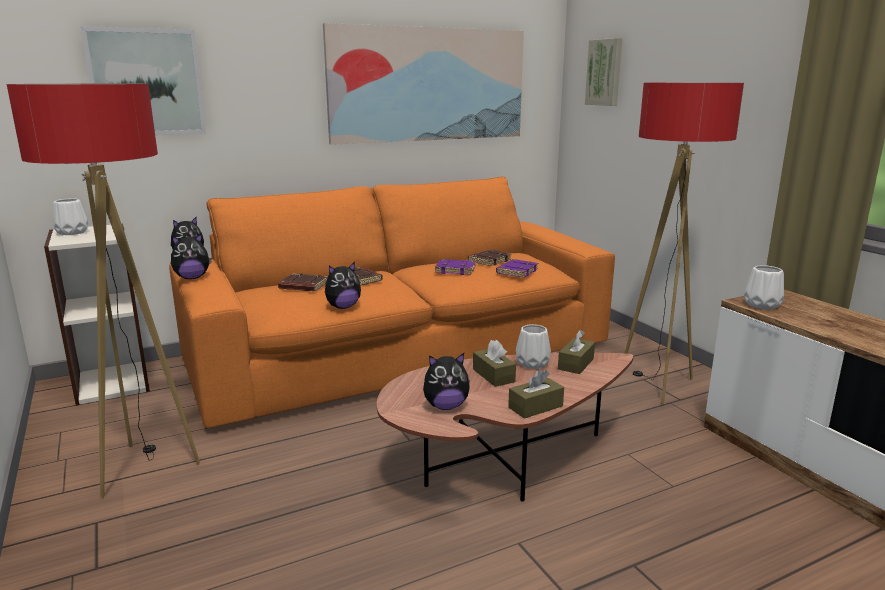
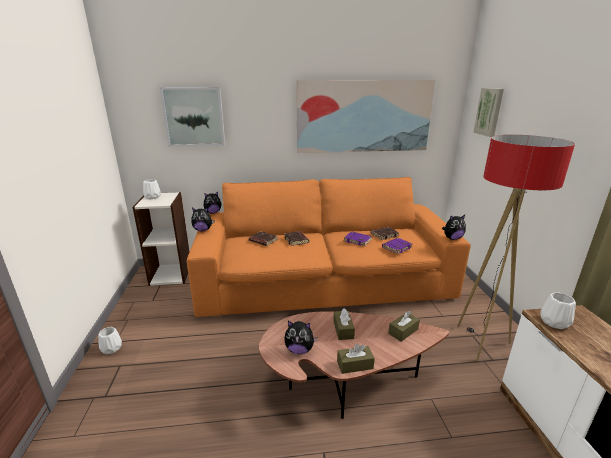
camera: 20 degrees right, 5 degrees up
(145, 468) = (157, 335): floor lamp -> none
(343, 307) = (275, 260): plush toy -> plush toy (452, 238)
(531, 363) = (373, 324): white vase -> white vase (111, 349)

